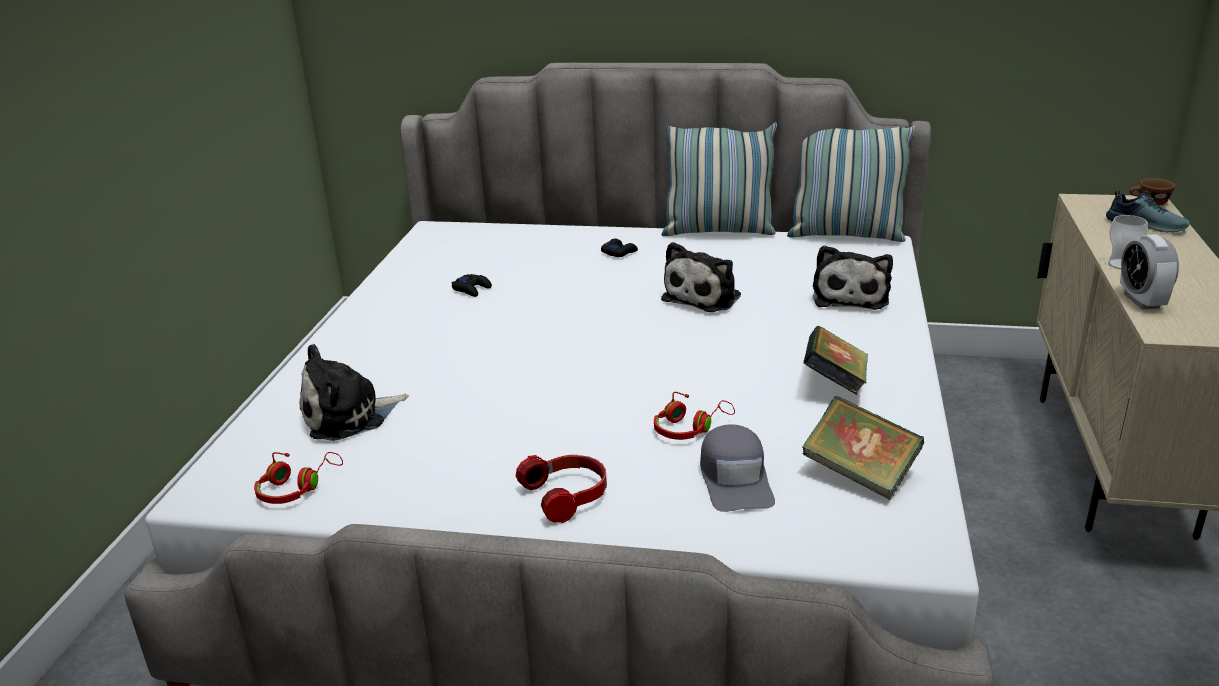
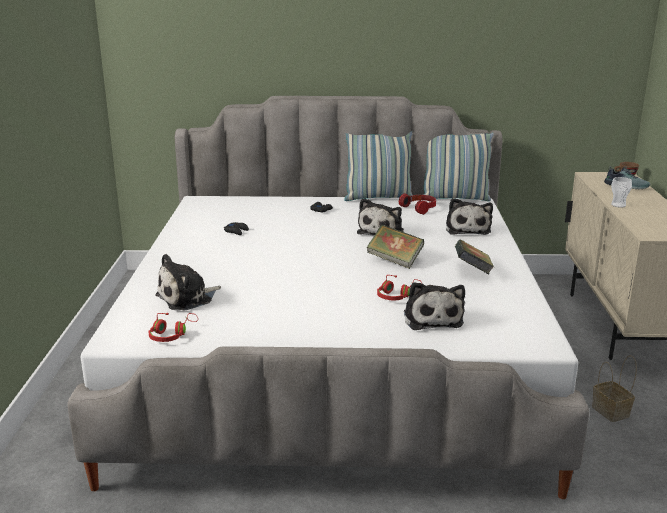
camera: 10 degrees left, 5 degrees down
(568, 495) = (338, 330): headphones -> headphones (420, 208)
(735, 479) = (432, 318): grey cap -> plush toy
(860, 474) = (500, 312): book -> book (395, 260)
(1071, 638) = (612, 412): none -> basket
(1141, 301) = (633, 221): alarm clock -> none

